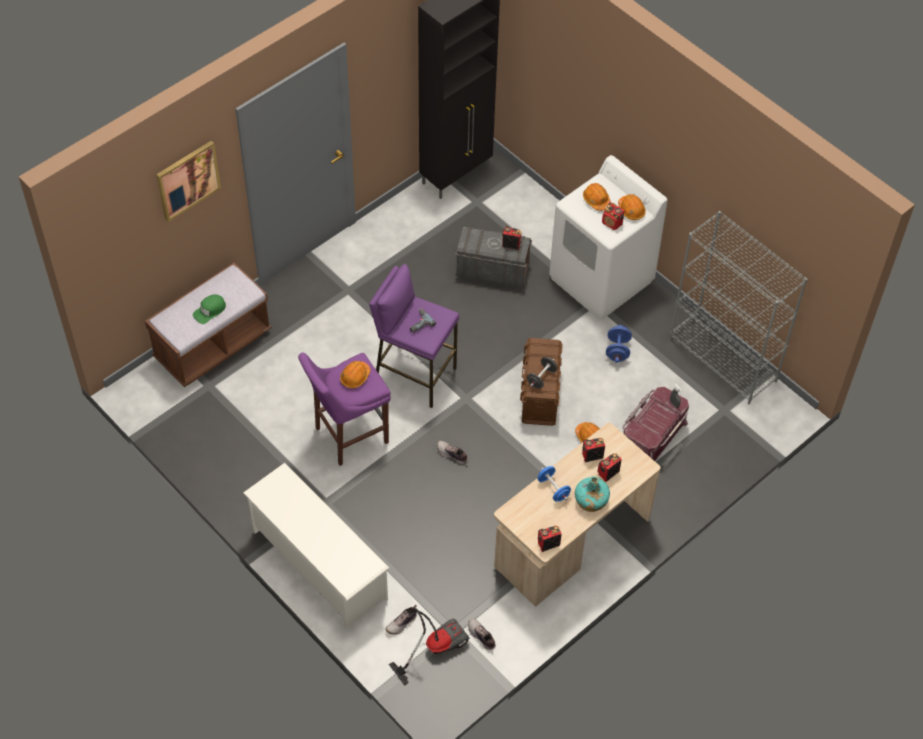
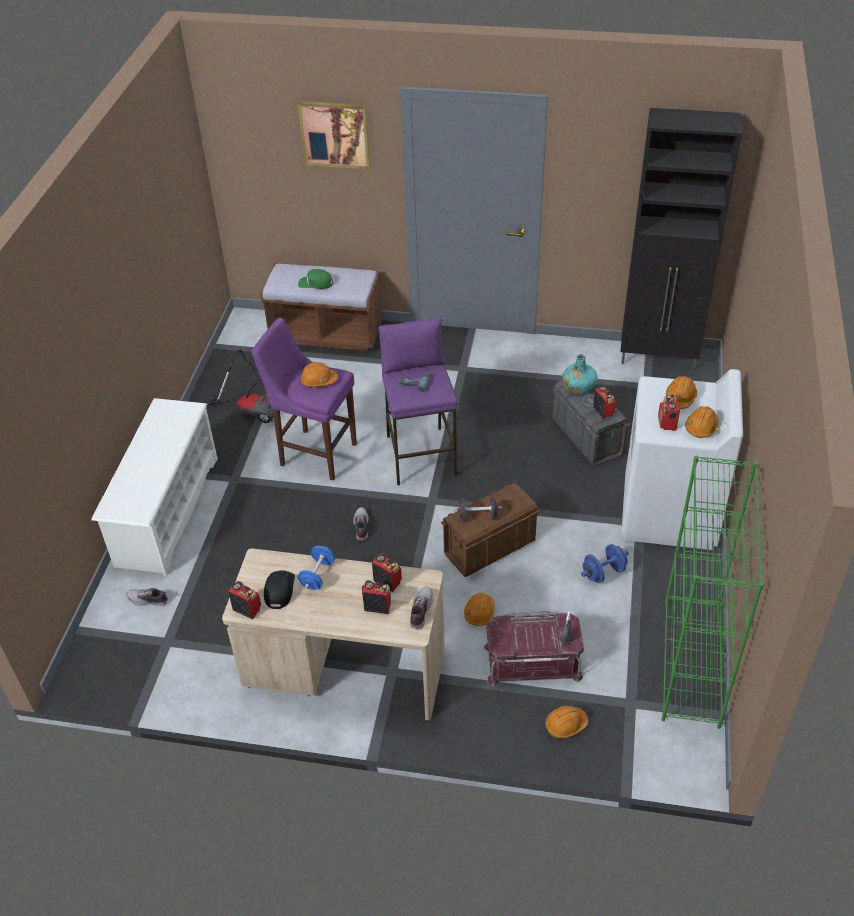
camera: 55 degrees right, 10 degrees down
(434, 647) = (139, 638): vacuum cleaner -> vacuum cleaner (250, 409)
(481, 636) = (177, 666): shoe -> shoe (420, 611)
(547, 517) = (279, 590): none -> black cap
(590, 500) = (330, 612): turquoise bottle -> turquoise bottle (578, 387)
(712, 453) = (565, 725): none -> orange hard hat
(723, 359) = (692, 663): grey bookcase -> green bookcase

